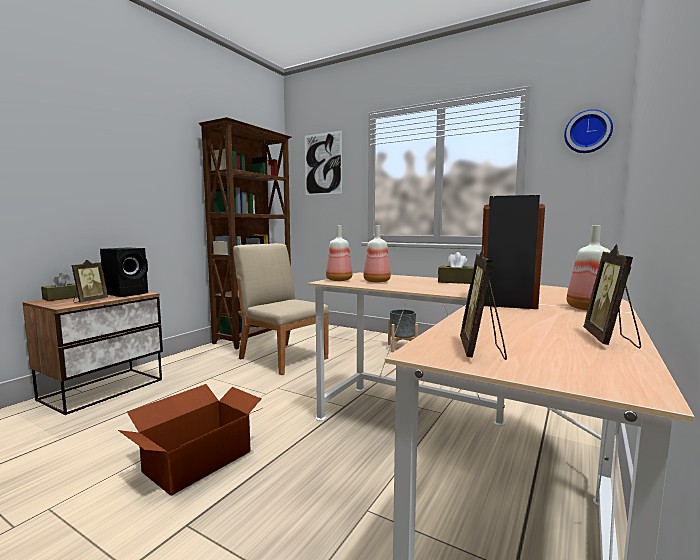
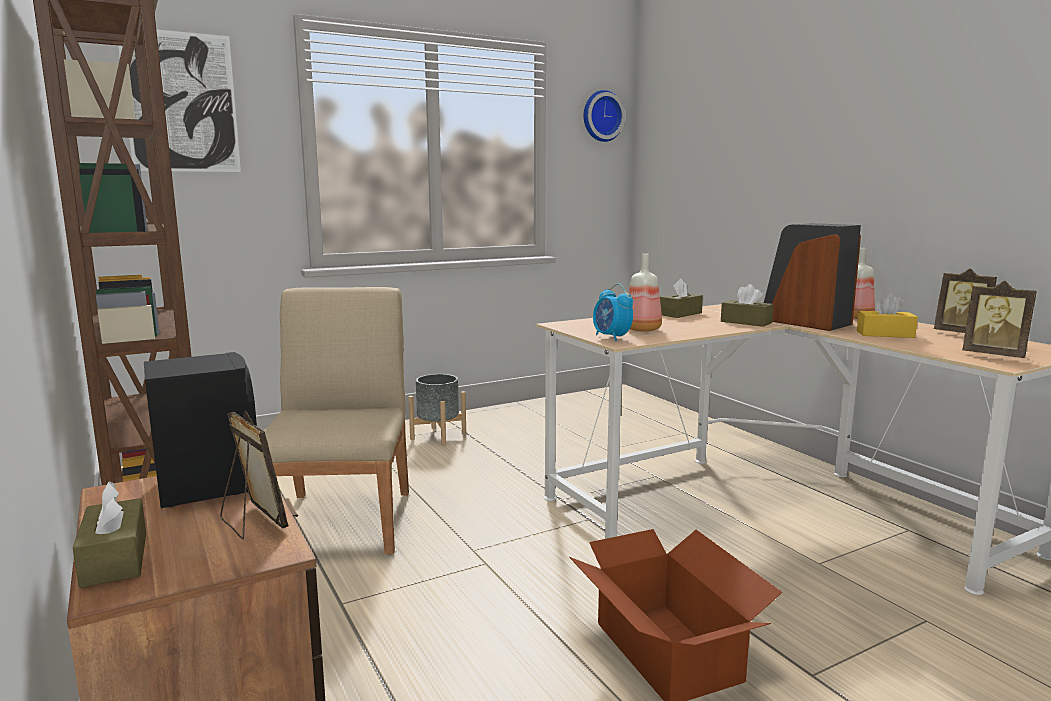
camera: 60 degrees left, 5 degrees up
(283, 358) = (343, 520): beige chair -> beige chair turned 105 degrees clockwise
(339, 280) = (611, 337): bottle -> alarm clock
(461, 291) = (746, 322): none -> brown tissue box
(509, 317) = (885, 334): none -> yellow tissue box

